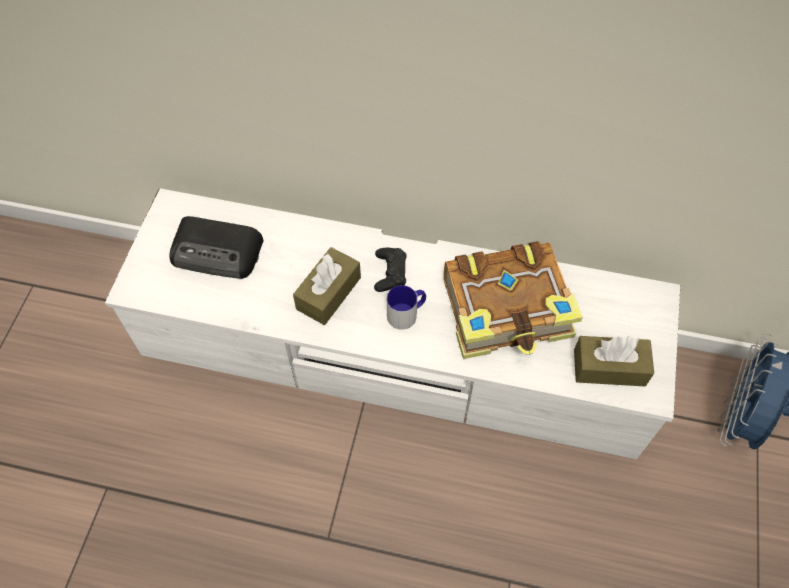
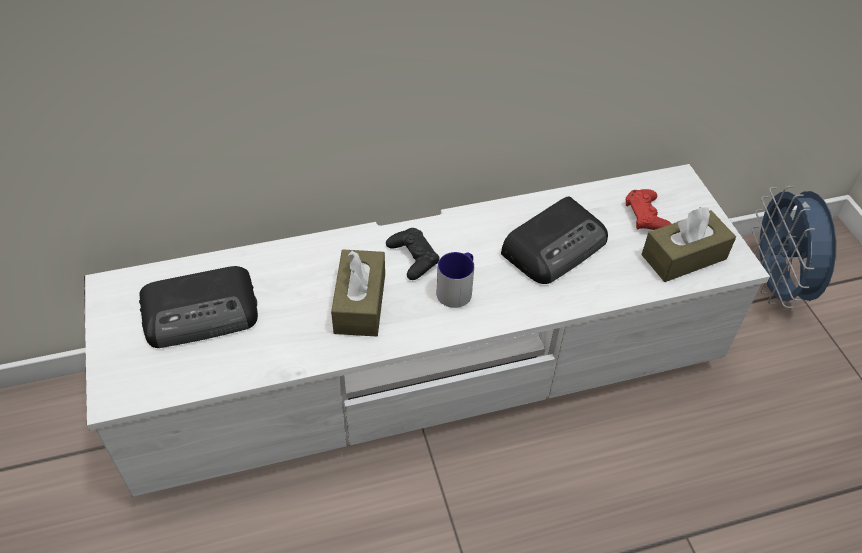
camera: 30 degrees left, 10 degrees down
(508, 311) = (555, 246): book -> radio
(603, 317) = (646, 216): none -> red game controller

